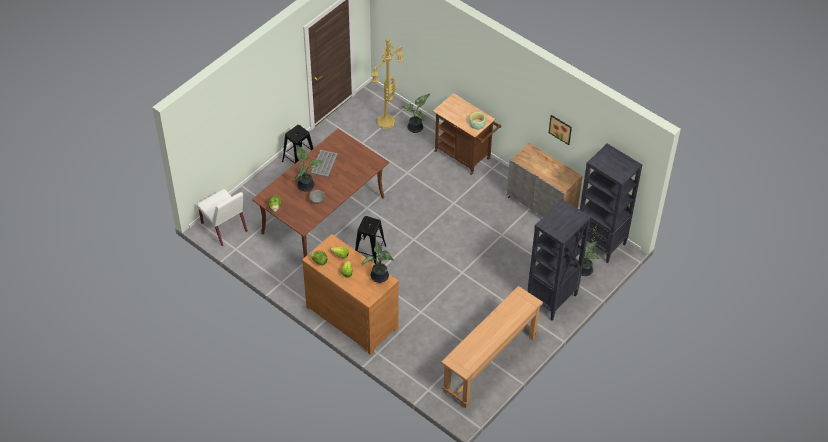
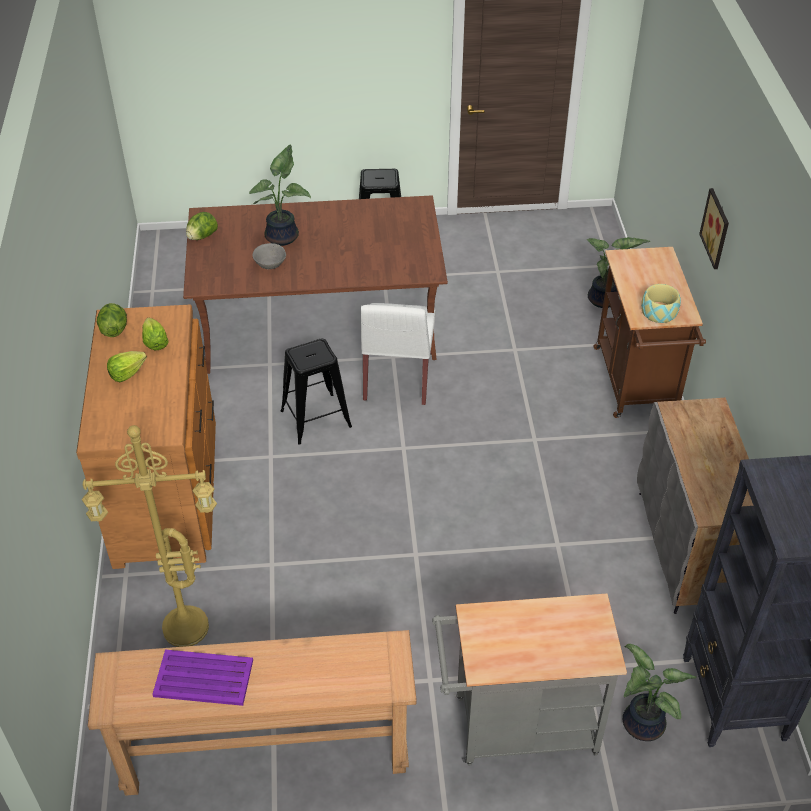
camera: 45 degrees right, 5 degrees down
(224, 227) = (177, 257): white chair -> white chair (398, 377)
(324, 163) = (348, 226): grey tray -> none
(379, 277) = (160, 417): potted plant -> none
(386, 123) = (566, 268): yellow floor lamp -> yellow floor lamp (183, 630)
(480, 343) = (202, 678): none -> purple tray
(551, 299) = (516, 727): black bookcase -> grey cart
(561, 129) = (779, 383): picture -> picture (717, 228)

